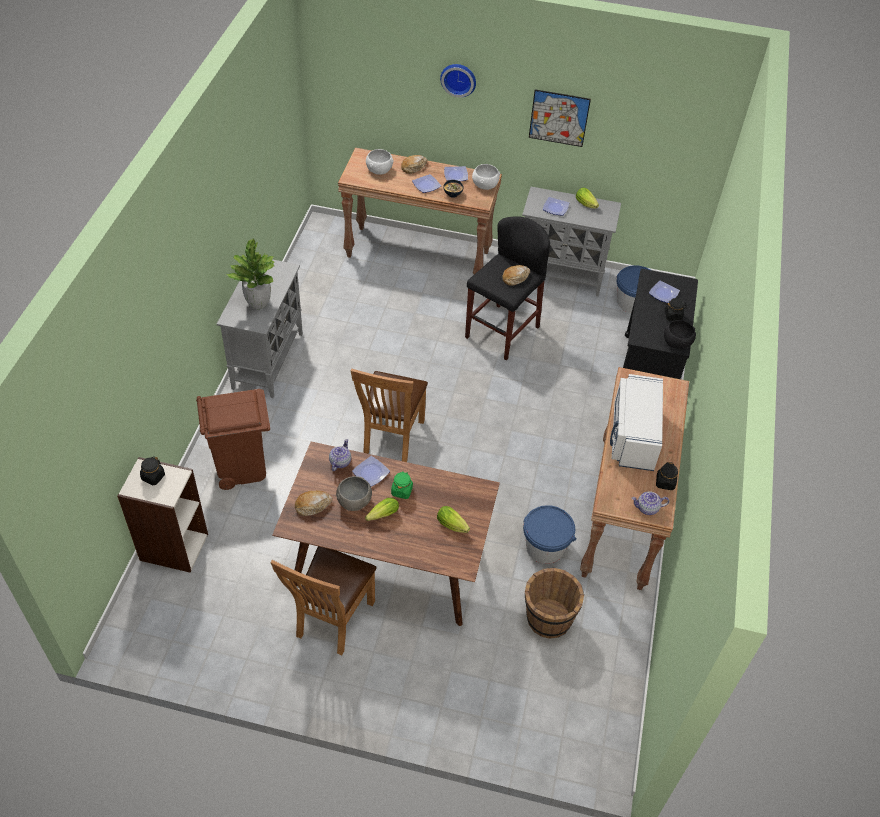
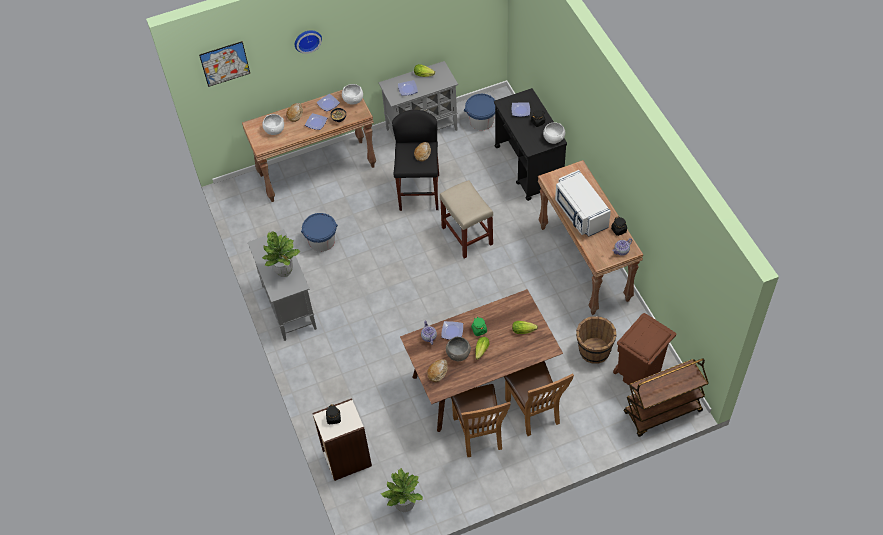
camera: 30 degrees left, 5 degrees up
(182, 639) = (405, 505): none -> potted plant
(241, 466) = (339, 384): brown trash can -> brown trash can (638, 373)
(391, 439) = (414, 307): brown chair -> brown chair (535, 413)
(513, 405) = (467, 236): none -> beige stool
(545, 547) = (558, 312): blue bucket -> blue bucket (321, 241)
(559, 118) = (385, 30): picture -> picture (225, 63)
(569, 751) = (662, 412): none -> brown cart
(677, 342) = (553, 138): black bowl -> white bowl

